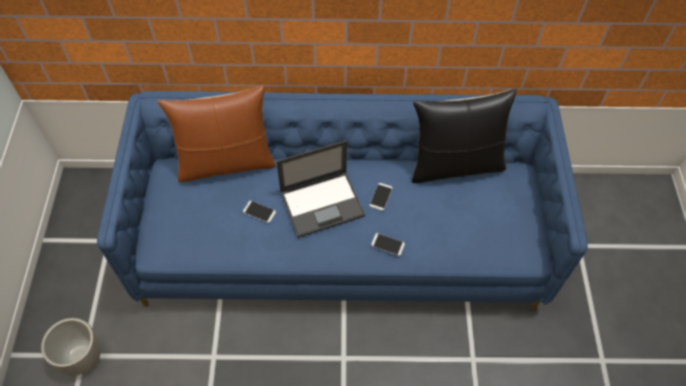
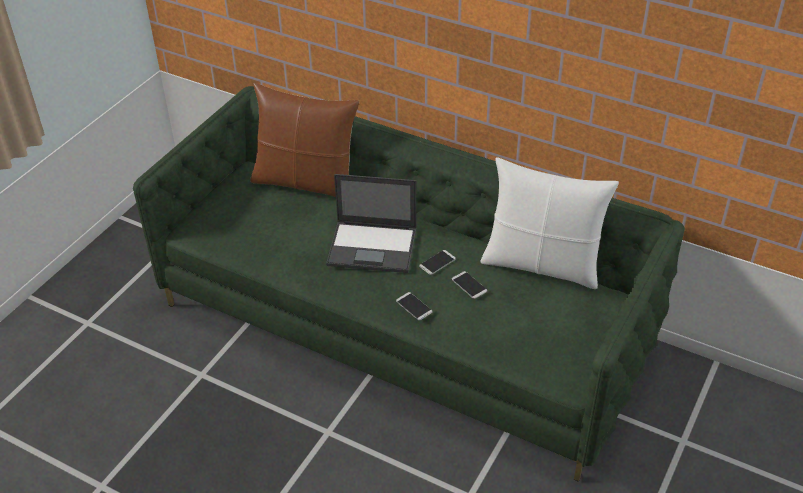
camera: 30 degrees right, 15 degrees down
(81, 357) = (85, 324): planter -> none
(259, 212) = (306, 232): phone -> phone (469, 285)
(342, 240) = (403, 326): blue sofa -> green sofa
(455, 165) = (542, 264): black pillow -> white pillow

